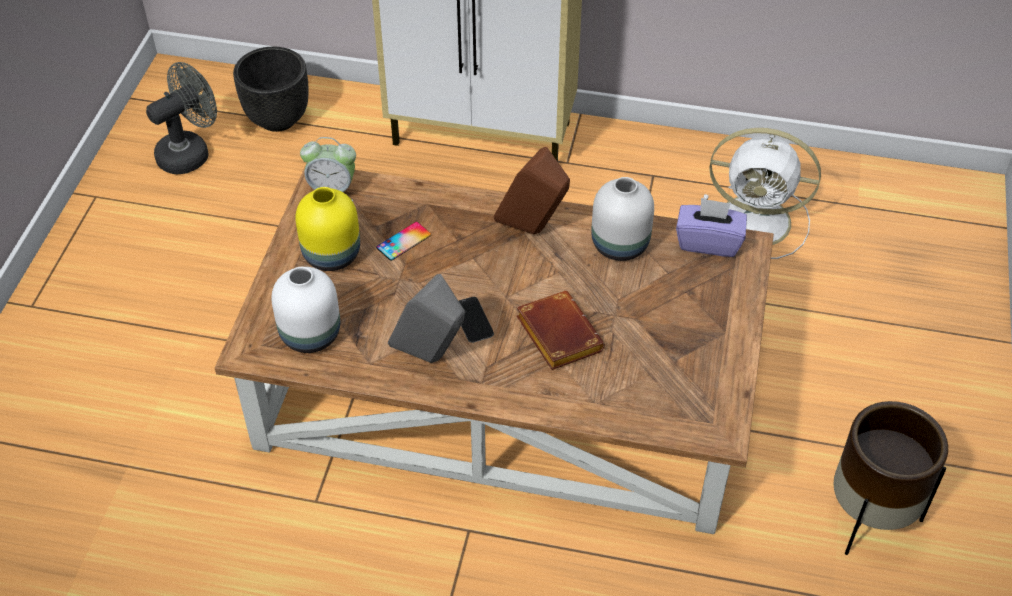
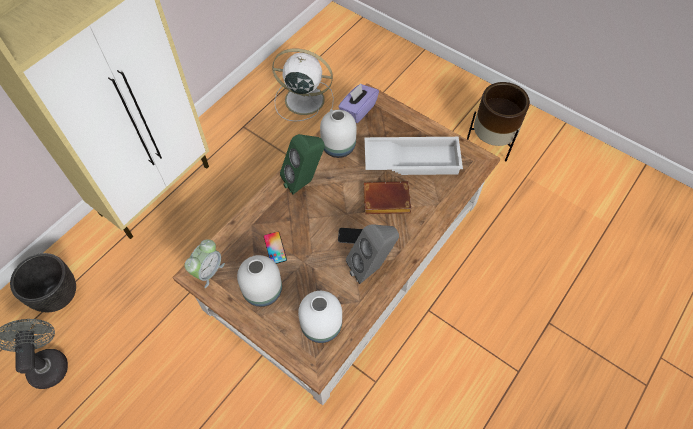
camera: 65 degrees left, 10 degrees up
(333, 254) = (263, 290): yellow vase -> white vase
(533, 231) = (305, 181): brown speaker -> green speaker
(660, 341) = (412, 159): none -> white tray
(758, 221) = (302, 99): white fan -> white fan turned 120 degrees counterclockwise

